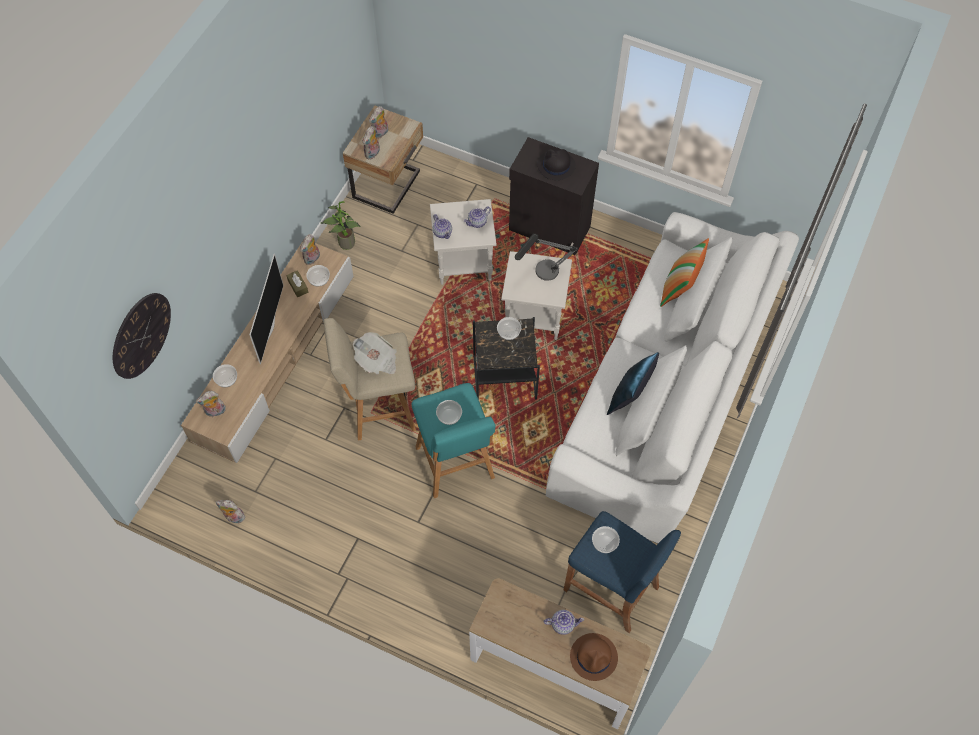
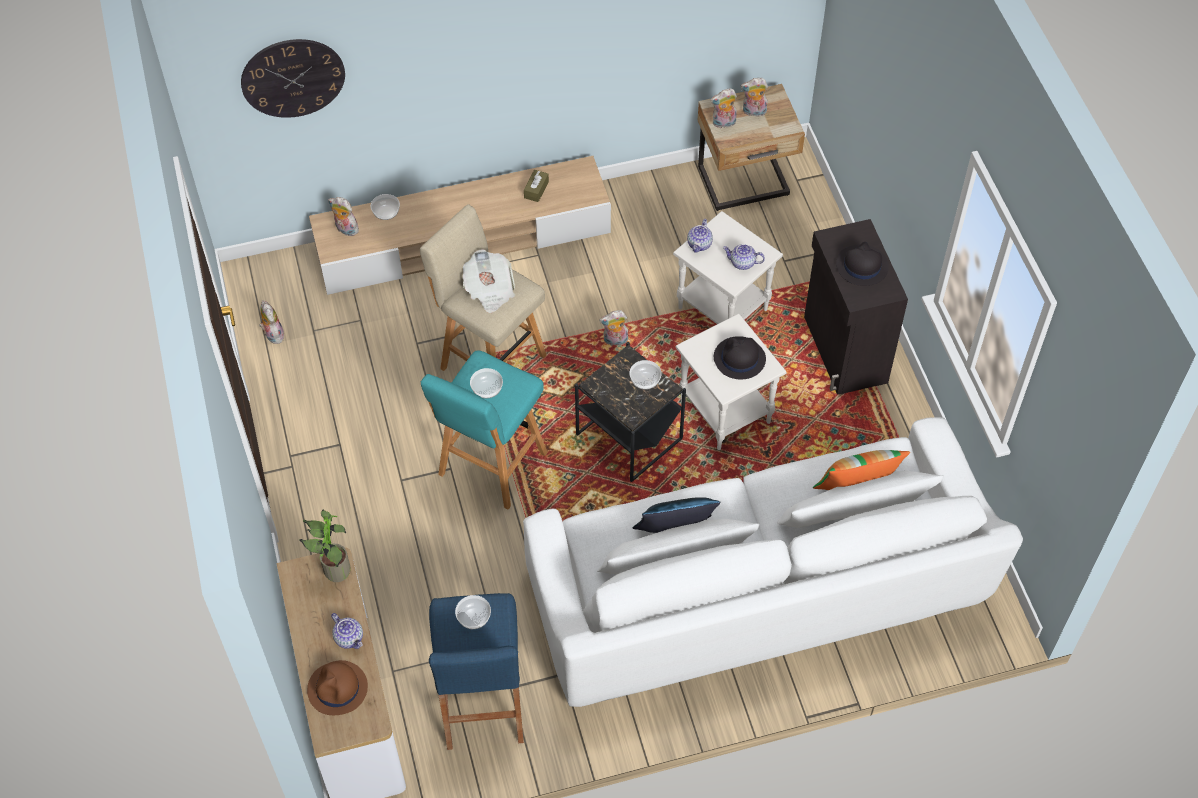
camera: 50 degrees right, 5 degrees down
(269, 327) = (470, 202): television -> none
(312, 259) = (577, 178): plush toy -> plush toy (615, 341)
(319, 279) = (560, 200): bowl -> none
(345, 245) = (639, 200): potted plant -> potted plant (333, 571)
(541, 275) = (739, 359): table lamp -> black hat

